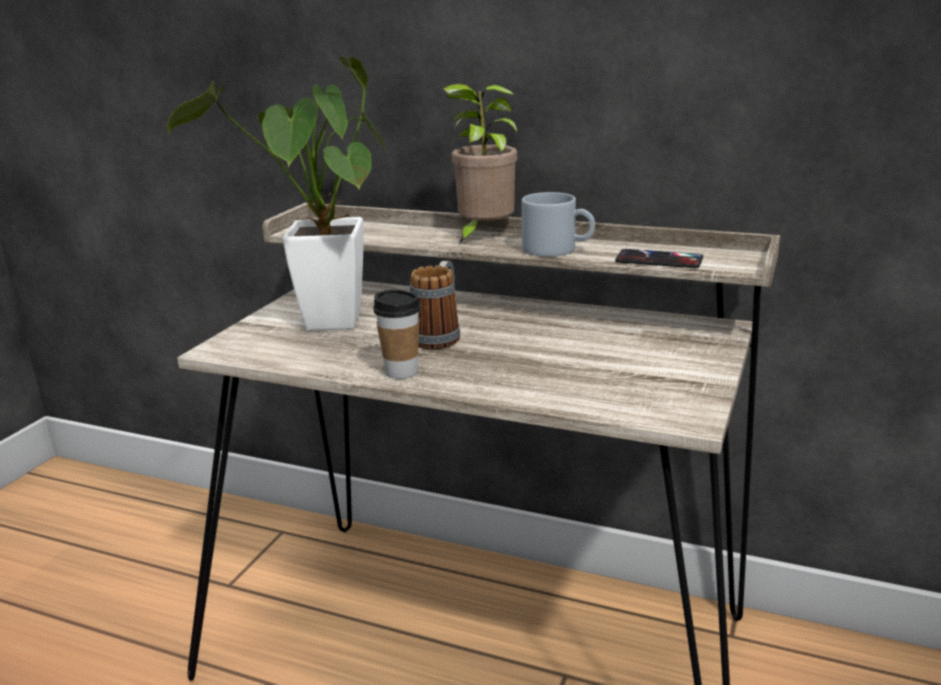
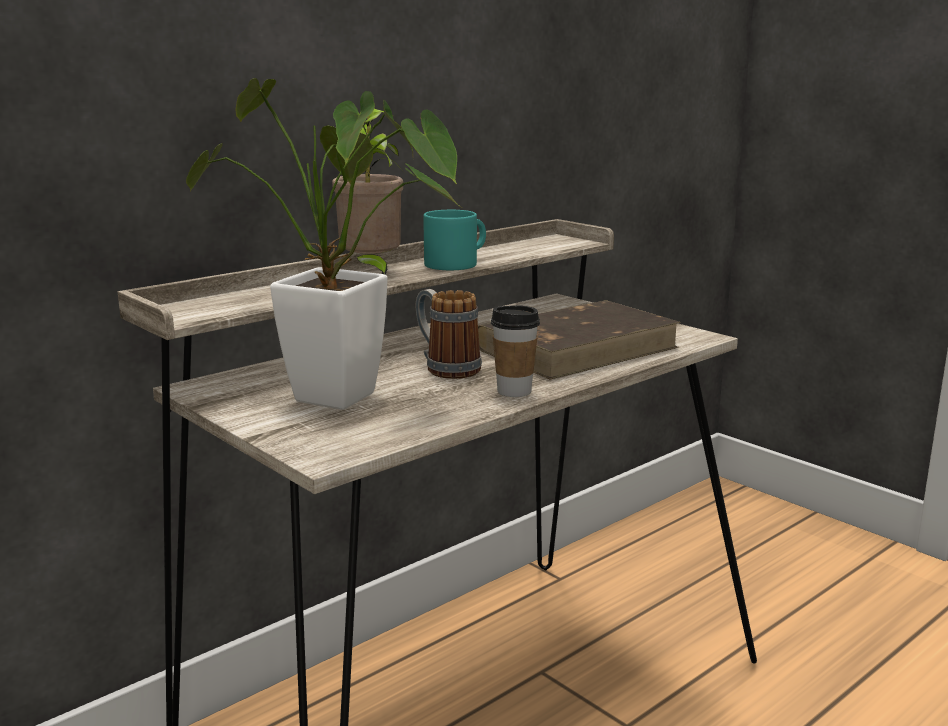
camera: 65 degrees left, 5 degrees down
(558, 249) = (457, 263): grey mug -> turquoise mug
(562, 369) = (578, 347): none -> brown book
(659, 260) = (533, 251): phone -> none

